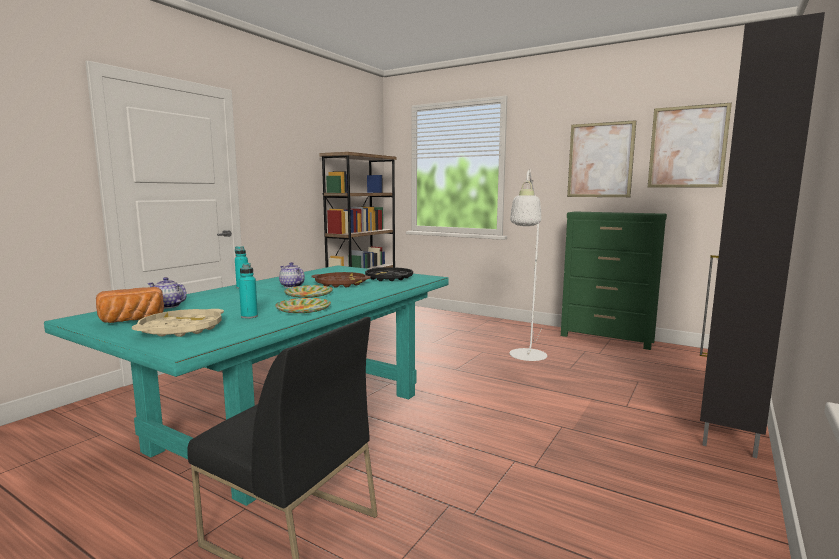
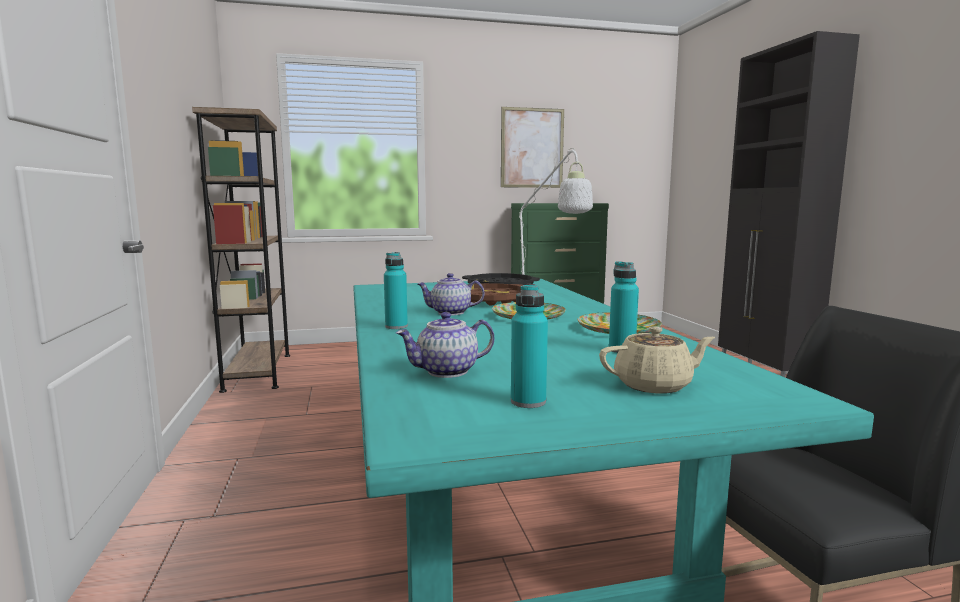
camera: 45 degrees left, 0 degrees up
(132, 320) = (528, 402): bread -> turquoise bottle
(181, 329) = (654, 385): beige tray -> beige teapot
(687, 147) = (607, 139): picture -> none

